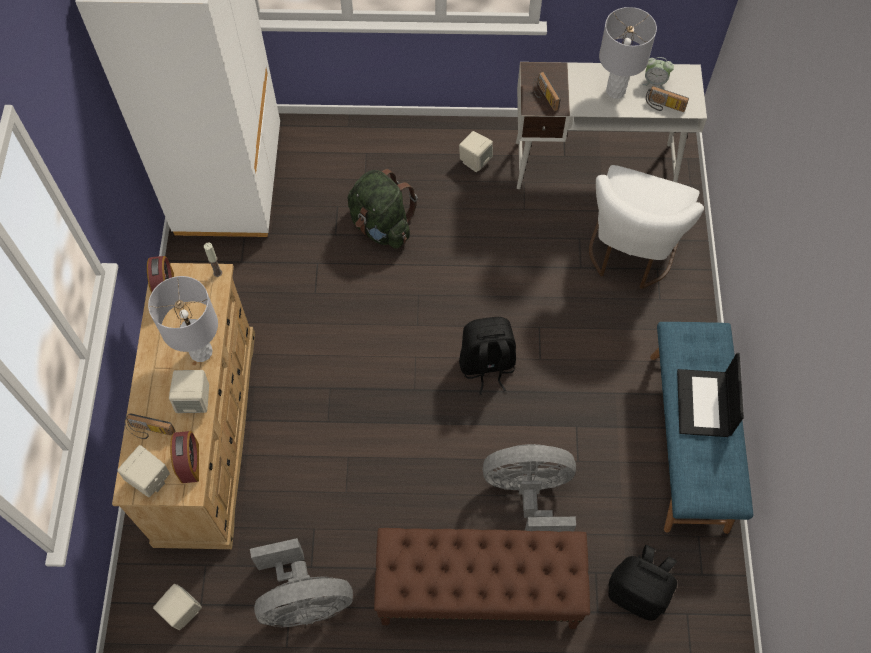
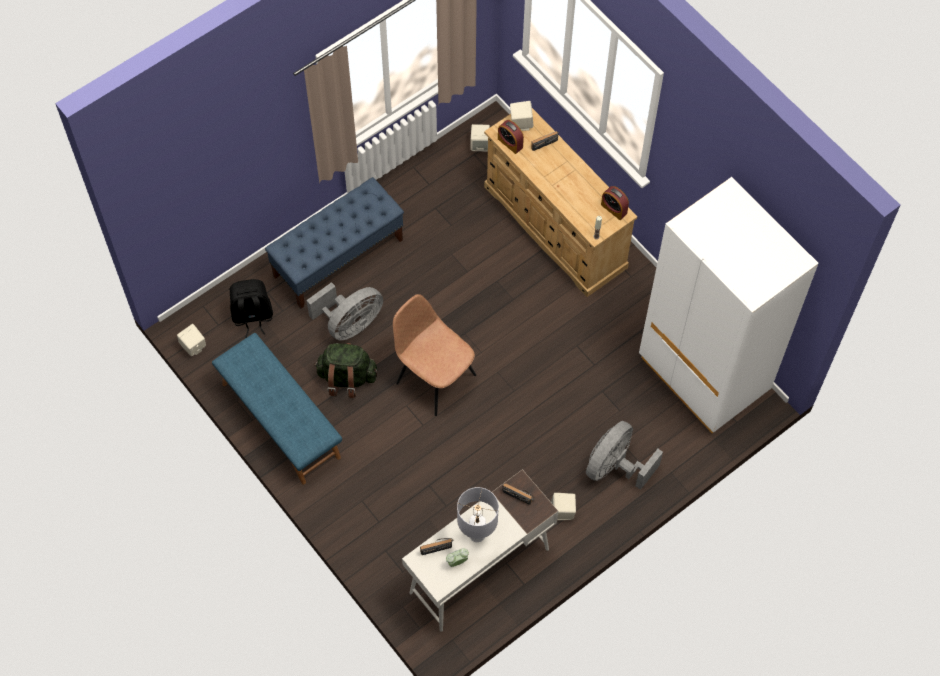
camera: 140 degrees right, 0 degrees up
(195, 400) = (538, 170): beige speaker -> beige speaker (193, 347)
(201, 352) = (560, 193): grey table lamp -> none
(303, 601) = (424, 191): grey fan -> grey fan (615, 467)
(381, 226) = (579, 418): green backpack -> green backpack (347, 378)
(478, 591) = (338, 257): brown bench -> blue bench
(486, 366) = (434, 377): black backpack -> brown chair
(630, 253) = (404, 520): white chair -> none
(704, 404) = (279, 400): laptop -> none

